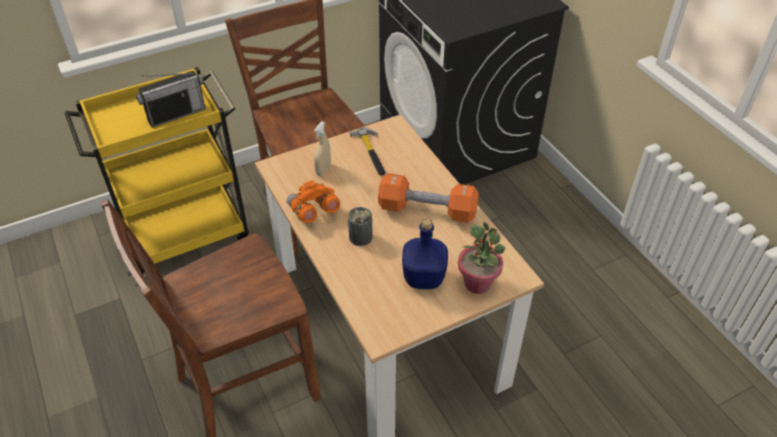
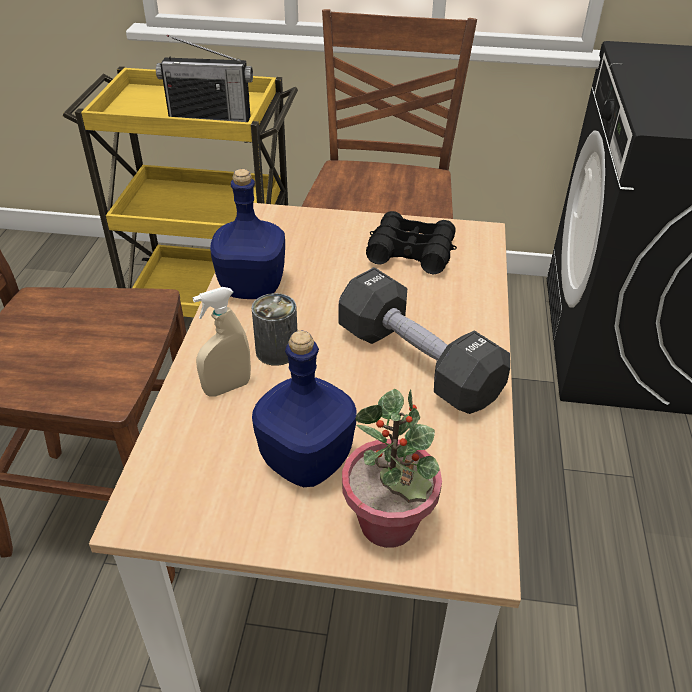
camera: 35 degrees right, 5 degrees down
(313, 211) = (250, 287): orange binoculars -> blue bottle
(323, 170) = (321, 244): beige spray bottle -> beige spray bottle (227, 388)
(371, 153) = (411, 252): hammer -> black binoculars
(427, 210) = (417, 363): orange dumbbell -> black dumbbell

